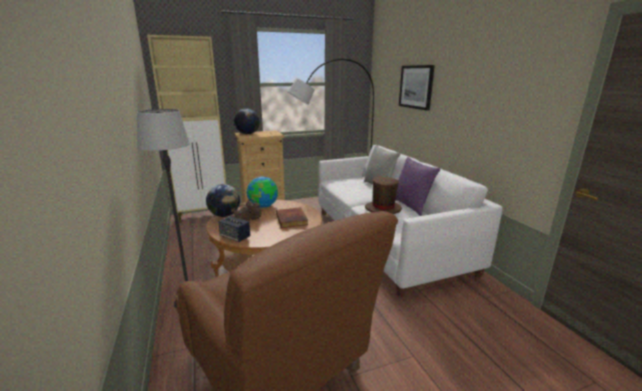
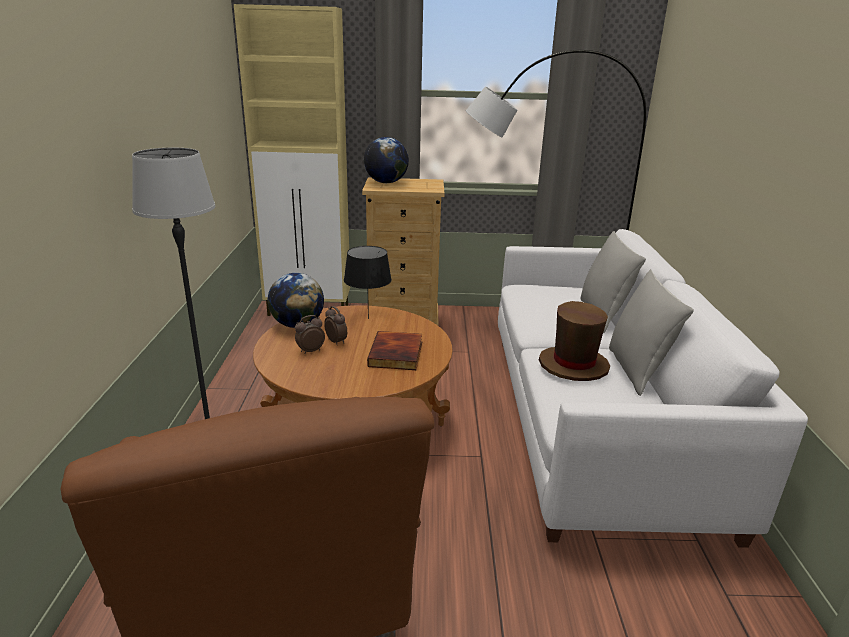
camera: 20 degrees right, 5 degrees up
(235, 237) = (286, 368): speaker -> none
(263, 206) = (368, 319): globe -> black table lamp
(411, 206) = (637, 370): purple pillow -> grey pillow
(416, 87) = (716, 121): picture -> none

